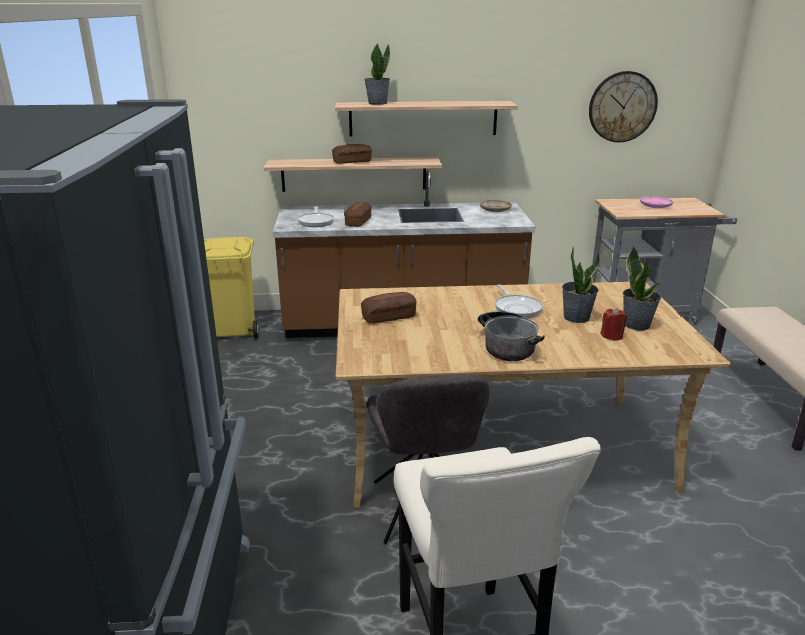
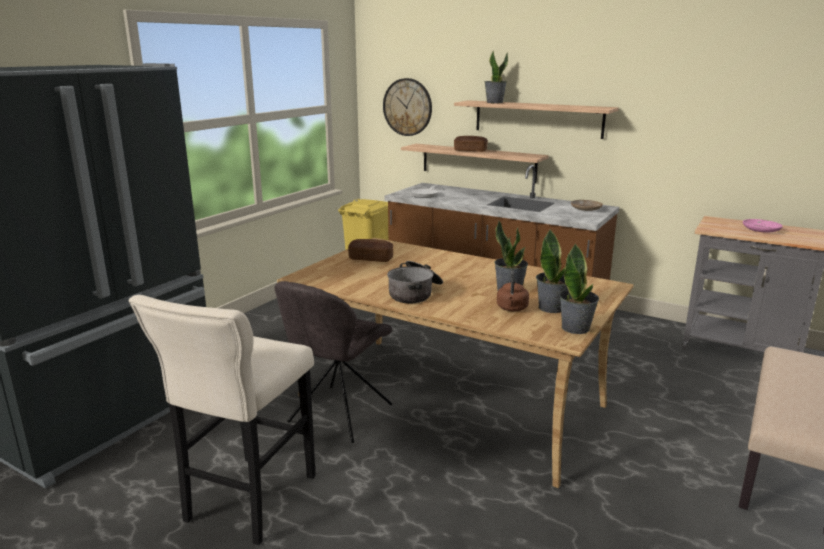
camera: 35 degrees right, 5 degrees down
(358, 222) = (454, 199): bread -> none
(517, 308) = (473, 275): frying pan -> none
(612, 336) = (512, 309): red candle -> brown kettle
(622, 107) = (742, 121): wall clock -> wall clock (407, 107)
(687, 339) = (576, 328): none -> potted plant

